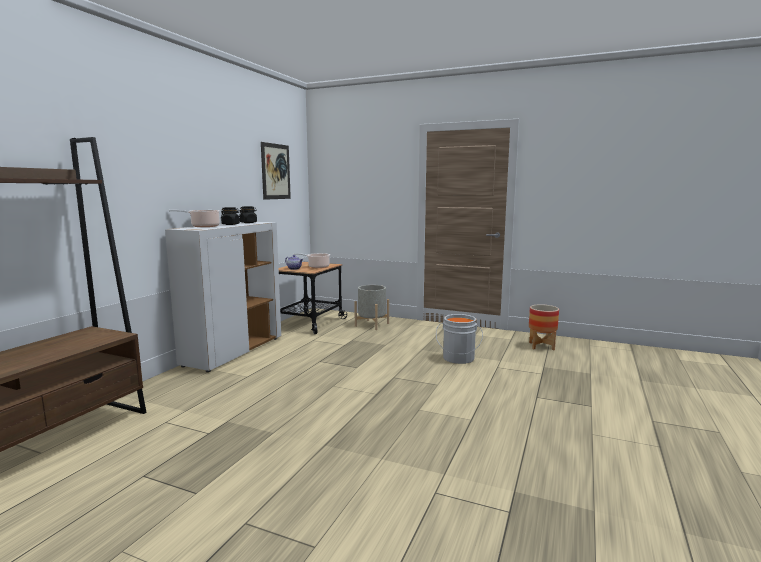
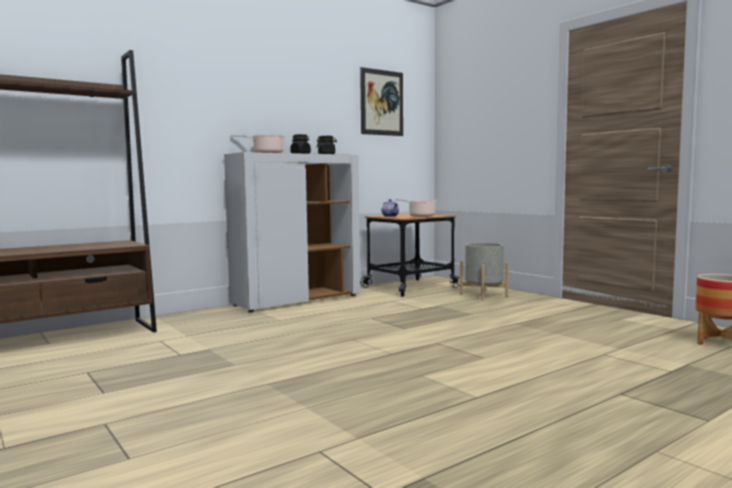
camera: 30 degrees right, 5 degrees down
(458, 359) = (554, 338): grey bucket -> none

